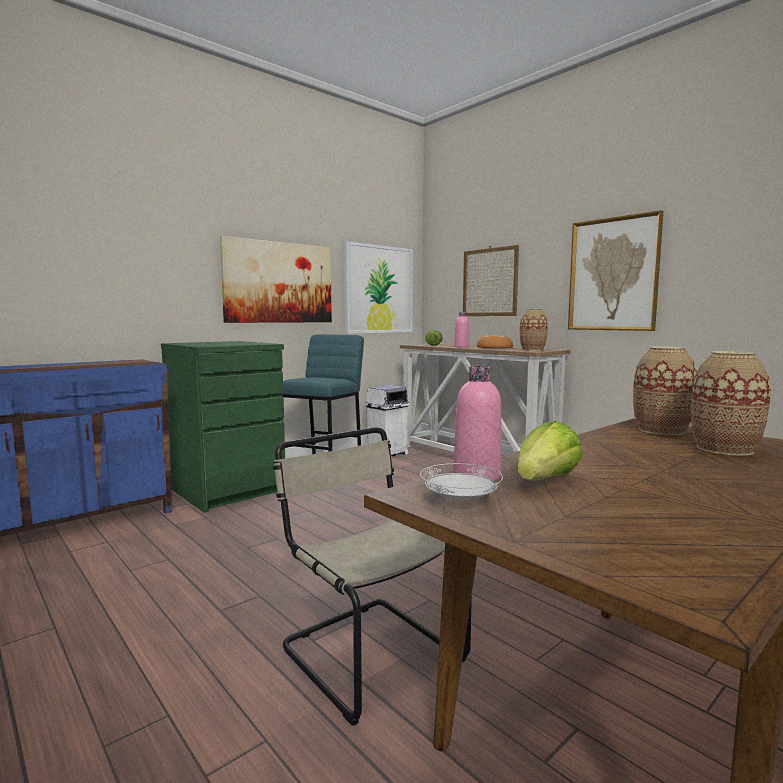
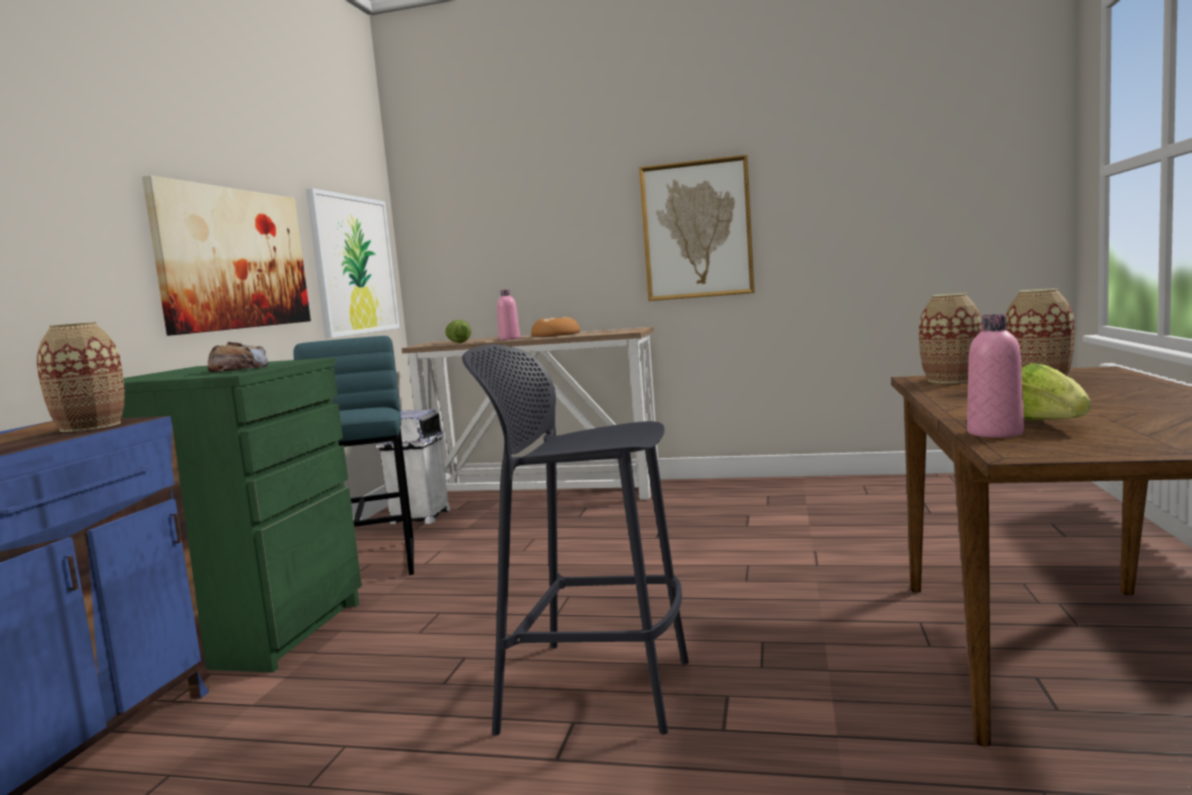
camera: 35 degrees left, 0 degrees up
(223, 344) = (238, 369): none -> bread
(296, 583) = (593, 690): none -> grey stool
(368, 651) = (793, 710): beige chair -> none
(460, 501) = (1062, 446): white plate -> none
(490, 281) = (520, 245): picture -> none
(532, 350) = (617, 331): vase -> vase (90, 426)

